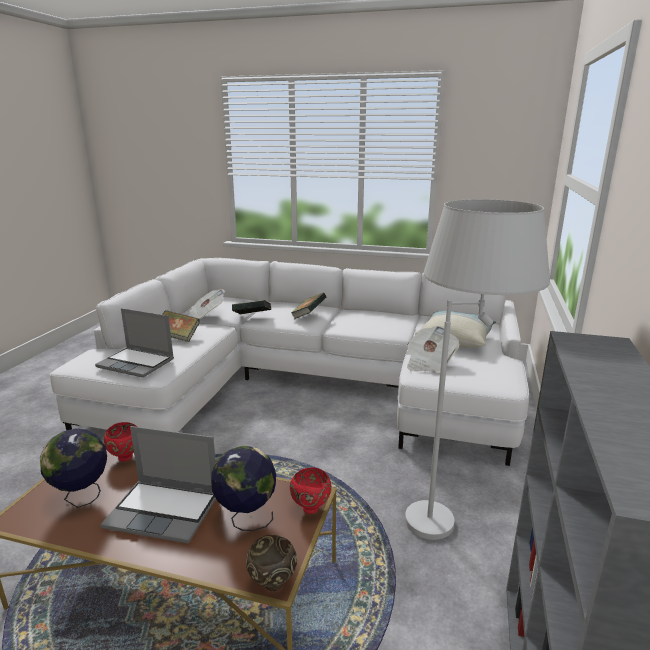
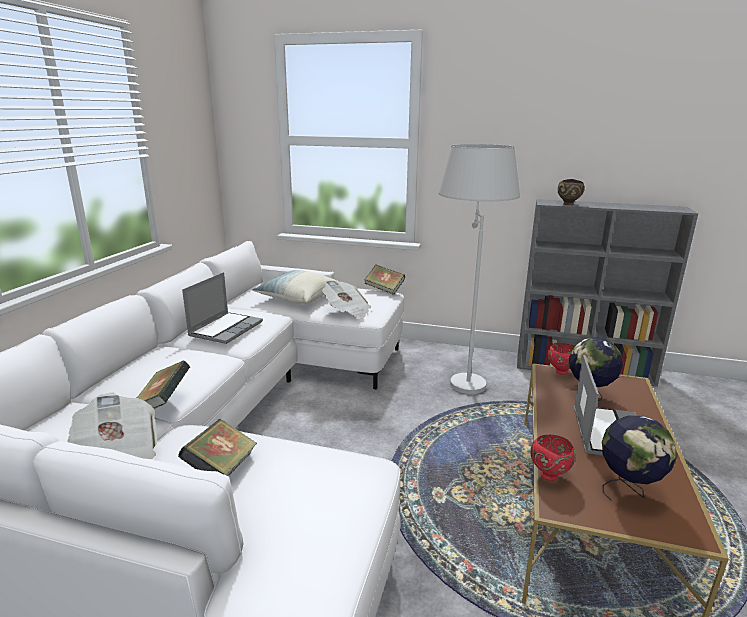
camera: 90 degrees left, 0 degrees up
(137, 363) = (331, 496): laptop -> laptop (226, 328)
(271, 583) = (637, 383): brown bowl -> brown bowl (568, 204)
(308, 316) = (192, 359): book -> book (384, 290)

